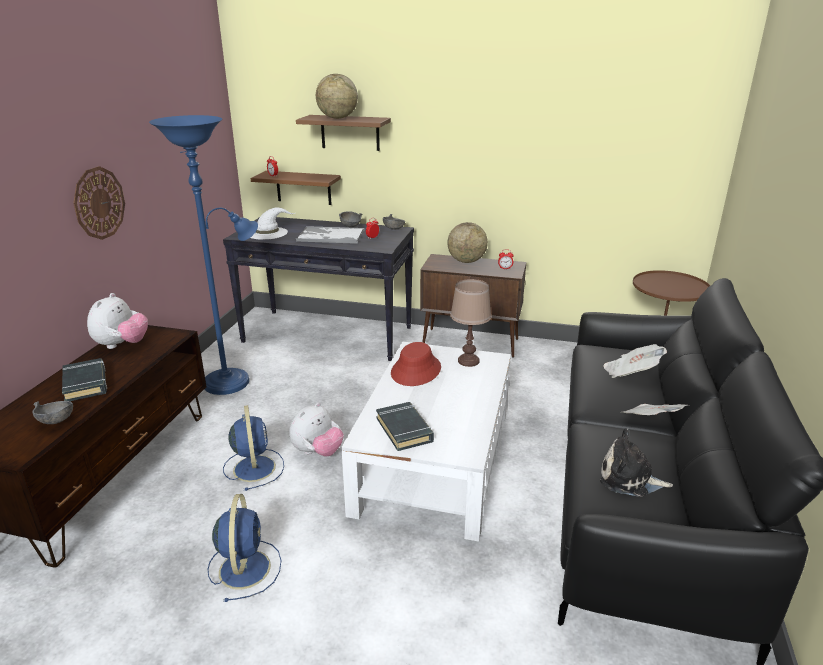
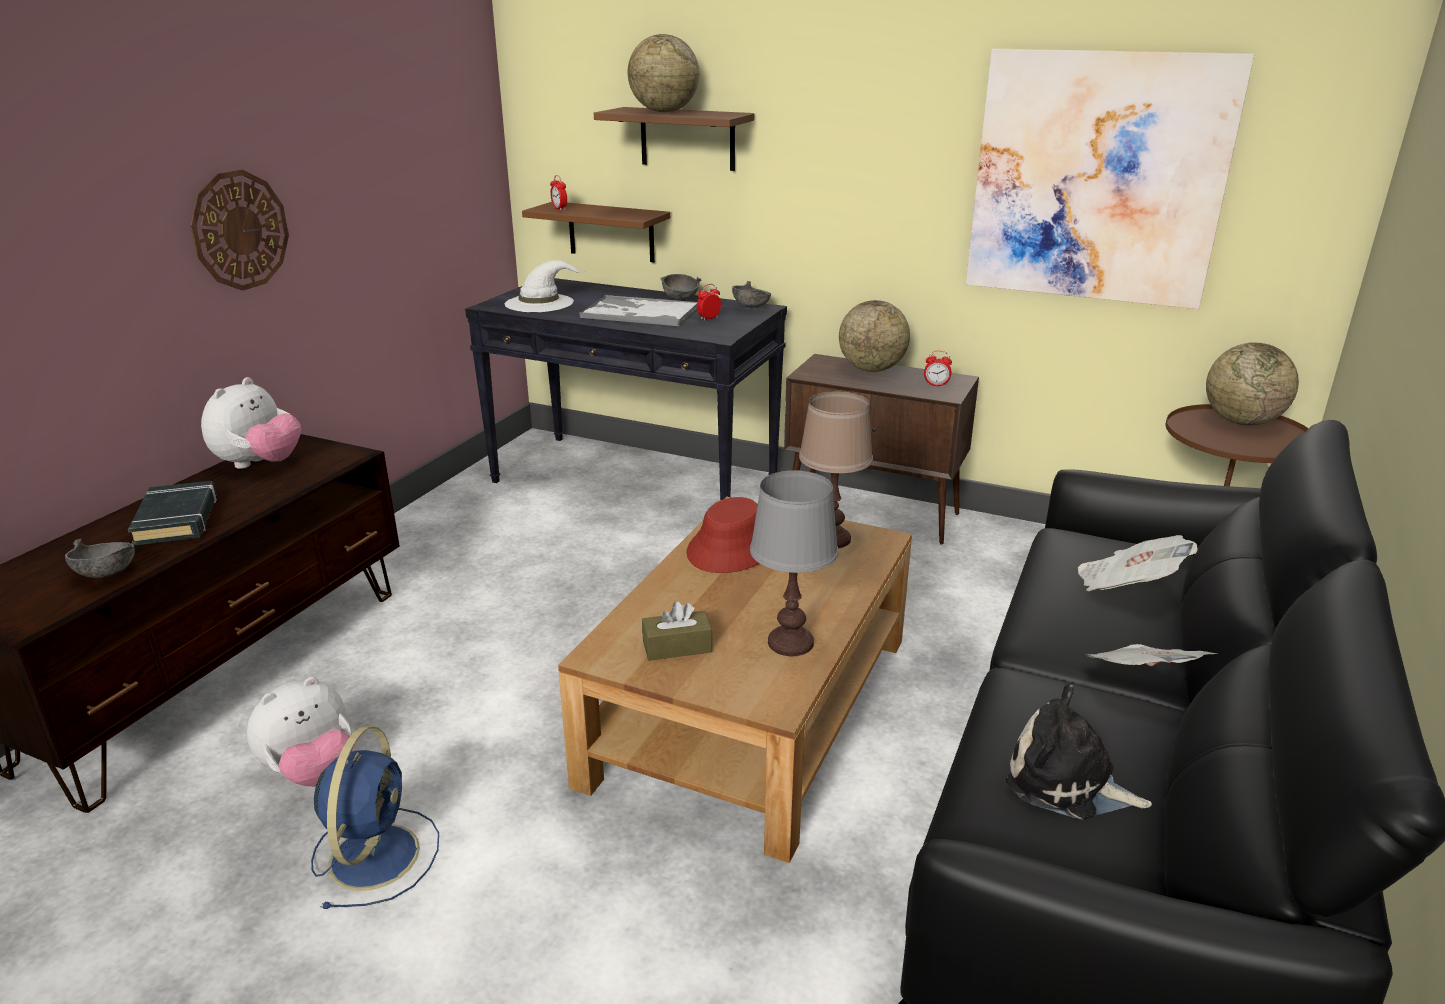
camera: 10 degrees right, 0 degrees up
(232, 380) = (457, 542): blue floor lamp -> none
(254, 467) = (446, 686): blue fan -> none
(317, 452) = (557, 672): plush toy -> plush toy (312, 772)
(404, 430) = (677, 647): black book -> brown tissue box
(434, 460) = (751, 708): white coffee table -> brown coffee table
(465, 421) = (791, 642): none -> grey table lamp
(586, 151) = (1097, 179): none -> picture
(670, 279) = (1241, 422): none -> globe

